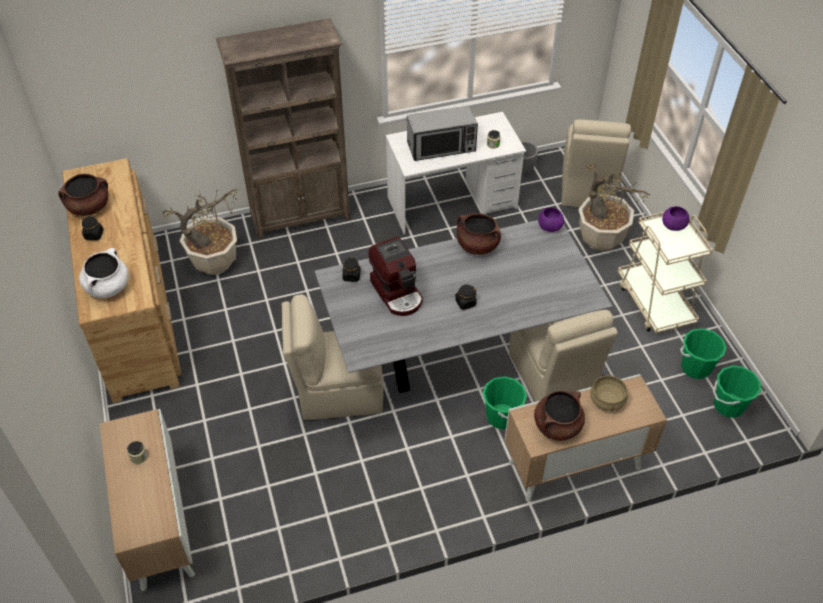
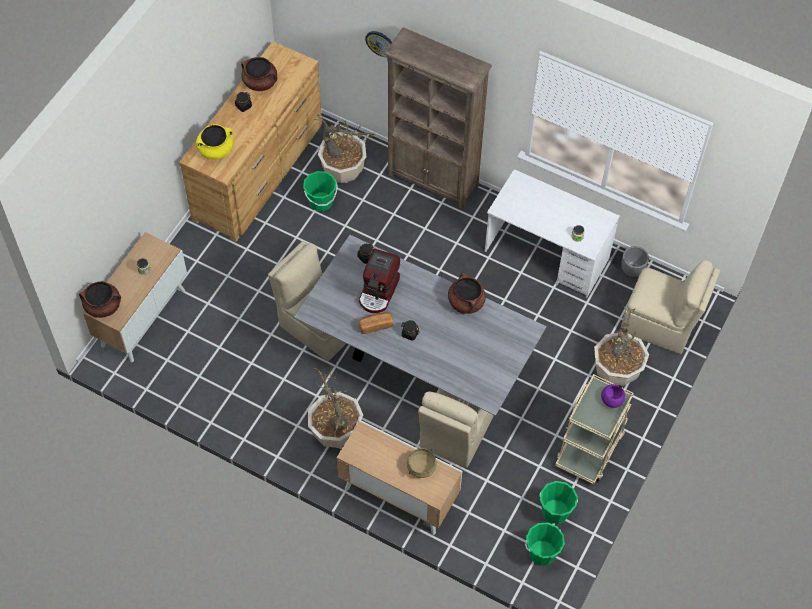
camera: 45 degrees right, 10 degrees up
(108, 287) = (216, 150): white cooking pot -> yellow cooking pot
(192, 84) = (380, 43): none -> wall clock
(429, 320) = (375, 325): none -> bread
(441, 147) = (539, 210): microwave -> none
(459, 462) = (335, 431): none -> potted plant
(501, 417) = (393, 428): green bucket -> green bucket (321, 202)
(549, 226) = (529, 329): purple bowl -> none
(557, 425) = (373, 454): brown cooking pot -> brown cooking pot (103, 306)
(587, 187) = (660, 324): beige chair -> beige chair turned 120 degrees counterclockwise

